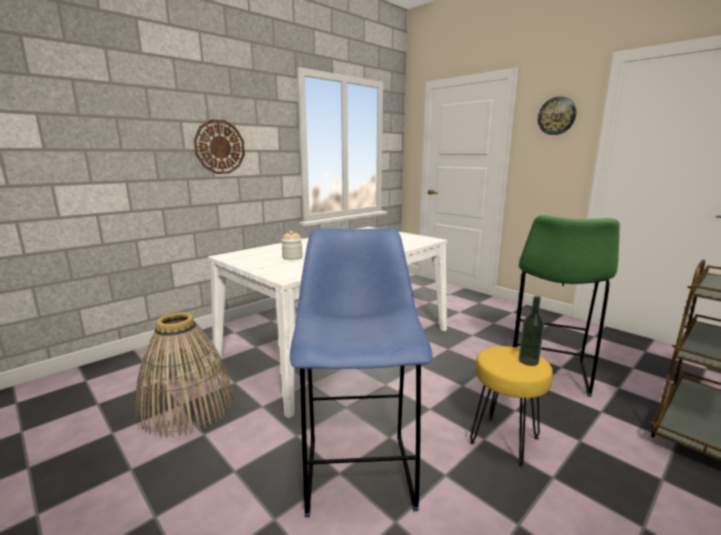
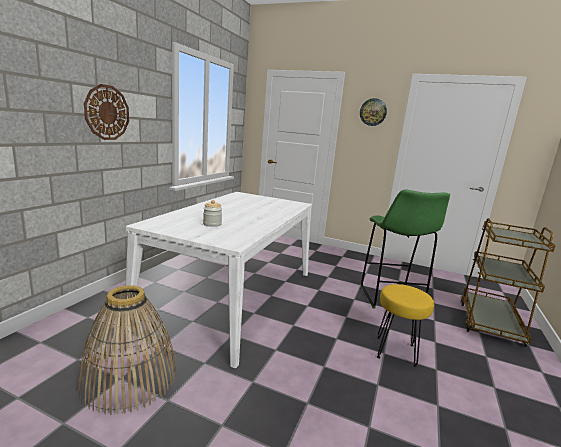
camera: 25 degrees left, 0 degrees up
(359, 469) = (319, 396): blue stool -> none
(528, 361) = (416, 293): bottle -> none

